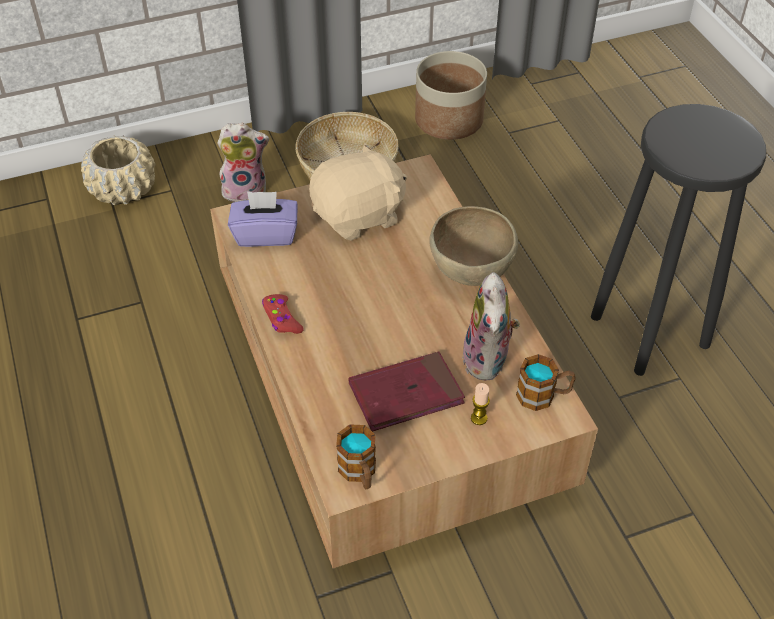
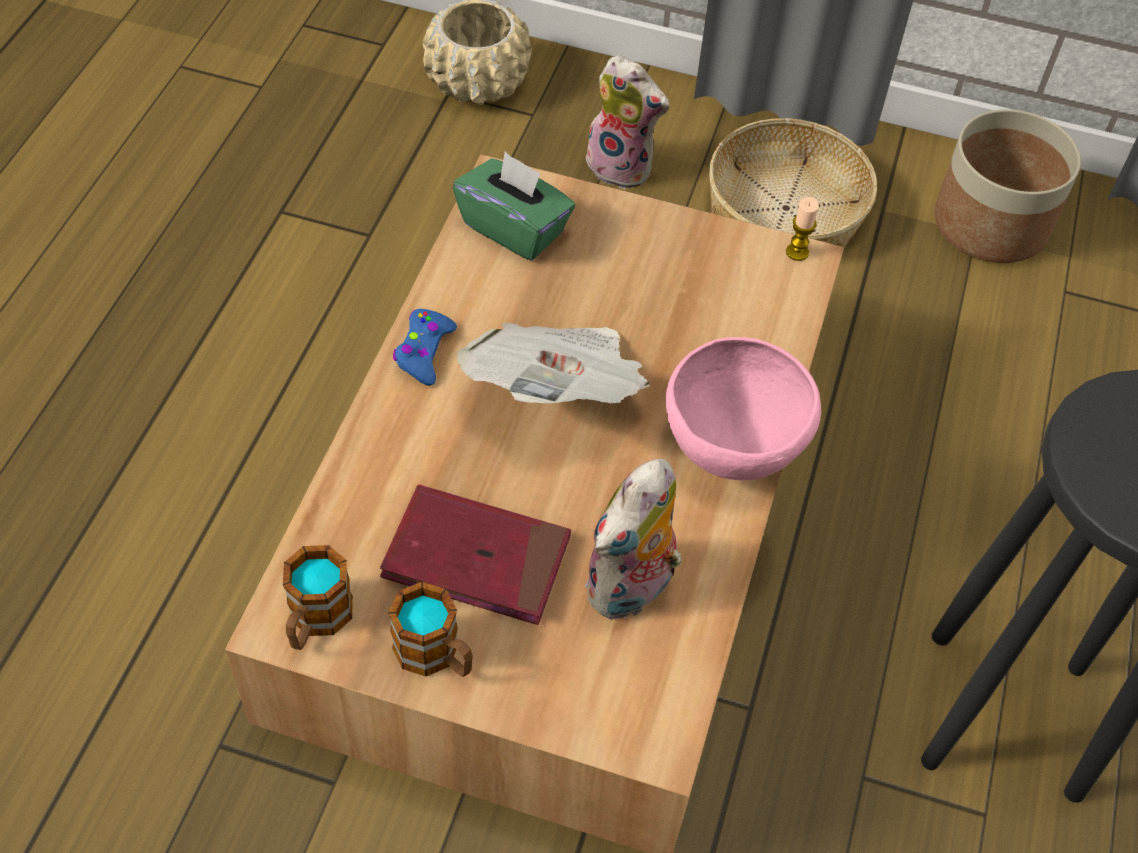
camera: 35 degrees right, 5 degrees up
(265, 234) = (514, 228): purple tissue box -> green tissue box
(282, 319) = (424, 352): red game controller -> blue game controller
(359, 216) = (658, 276): beige plush toy -> none
(366, 297) = (557, 392): none -> newspaper
(470, 272) = (732, 448): brown bowl -> pink bowl
(479, 418) = (538, 660): candle -> candle (797, 252)
(543, 395) = (658, 692): mug -> mug (436, 655)

